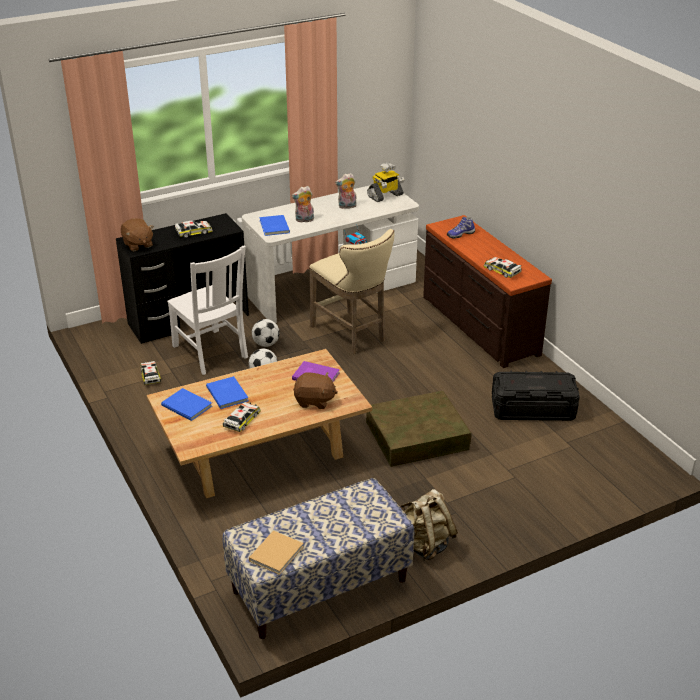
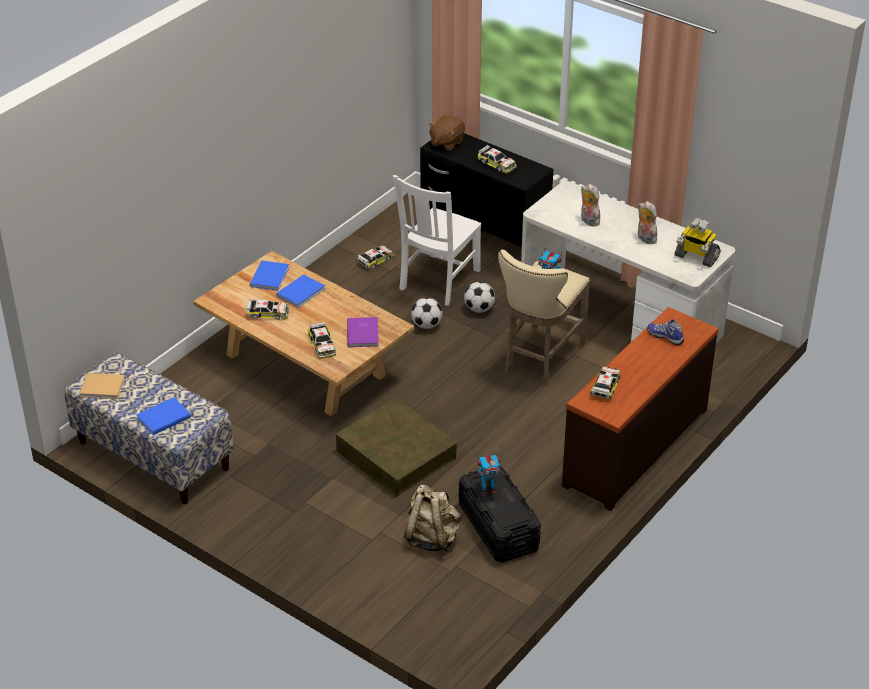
camera: 65 degrees right, 5 degrees up
(273, 227) = (556, 207): blue book -> blue book (162, 417)
(314, 401) = (322, 345): brown plush toy -> toy car
(423, 545) = (237, 503): beige backpack -> beige backpack (432, 538)
(524, 384) = (488, 490): none -> toy robot

